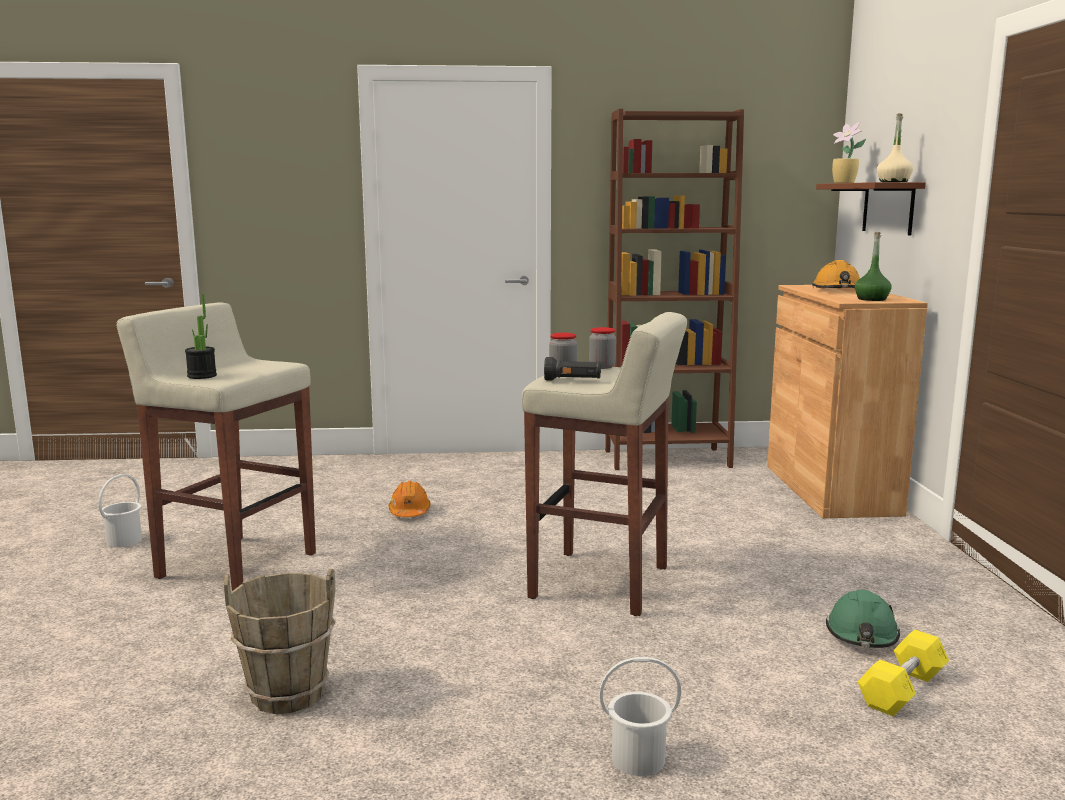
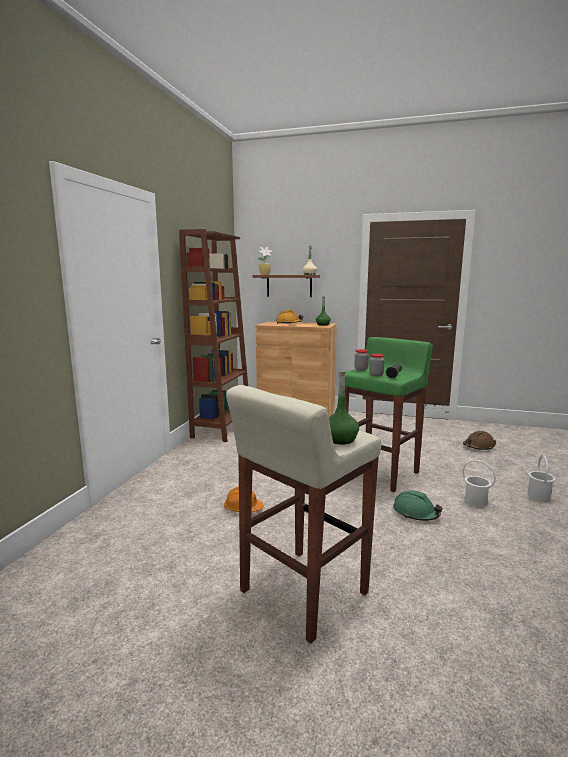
camera: 70 degrees left, 0 degrees up
(123, 541) = (194, 675): white bucket -> white bucket (475, 501)
(202, 376) = (340, 439): potted plant -> green bottle
(288, 693) = (506, 577): brown bucket -> none
(602, 583) = (380, 473): beige stool -> green stool
(862, 635) = (438, 442): green hard hat -> green hard hat (415, 513)
(902, 690) = (478, 447): yellow dumbbell -> brown hard hat

